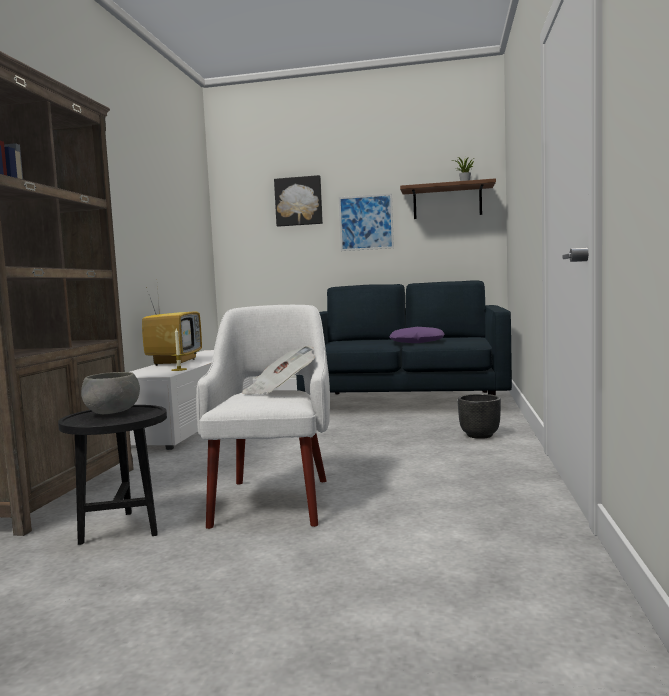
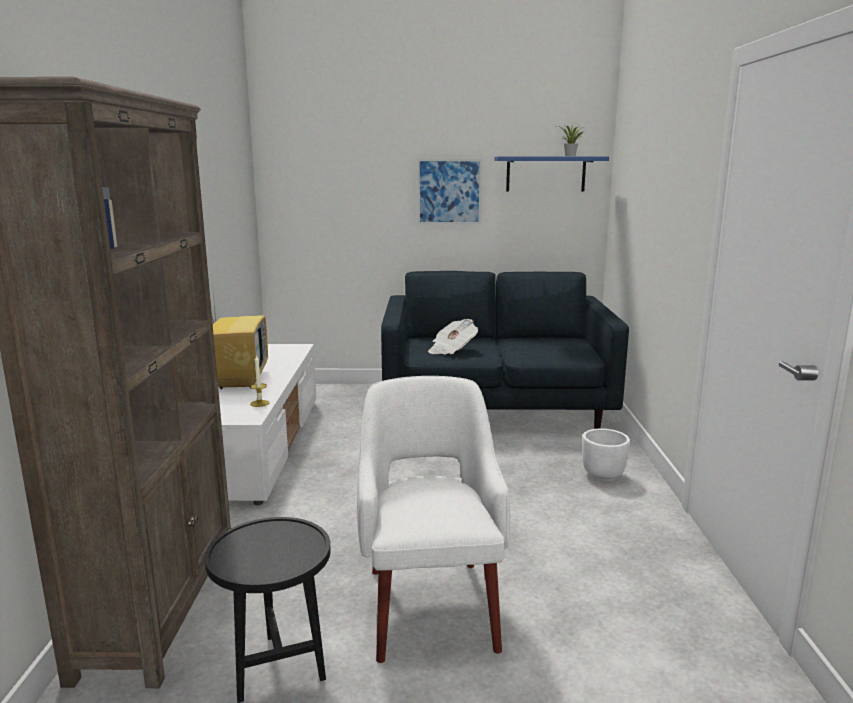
camera: 10 degrees left, 10 degrees up
(112, 411) = (261, 539): grey bowl -> none
(280, 390) = (442, 488): newspaper -> newspaper (452, 350)
(298, 201) = (367, 160): picture -> none
(417, 342) = (517, 349): purple pillow -> none
(447, 202) = (545, 174): brown shelf -> blue shelf
(479, 435) = (603, 475): black planter -> white planter

